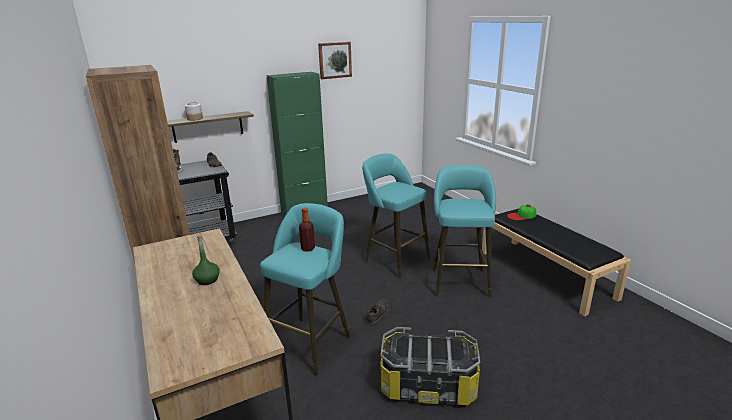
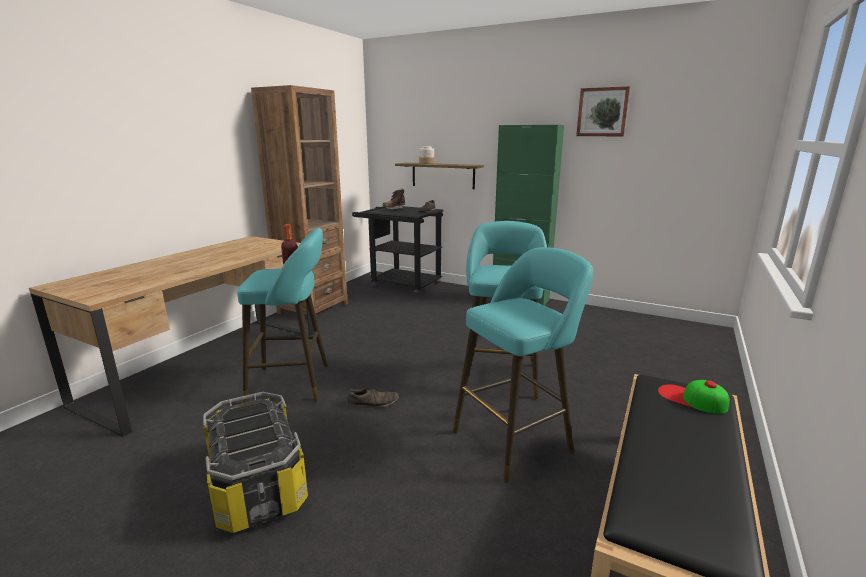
camera: 55 degrees right, 5 degrees down
(207, 280) = (205, 261): green bottle -> none

